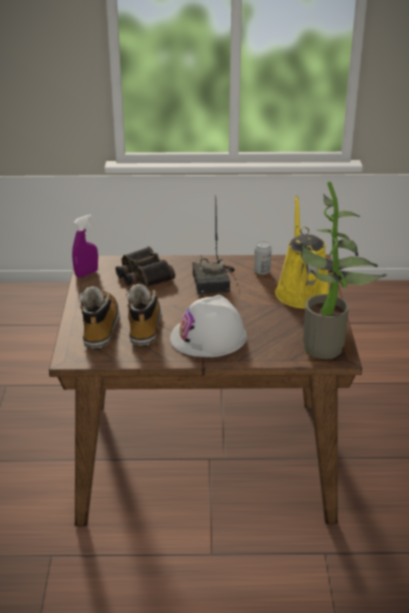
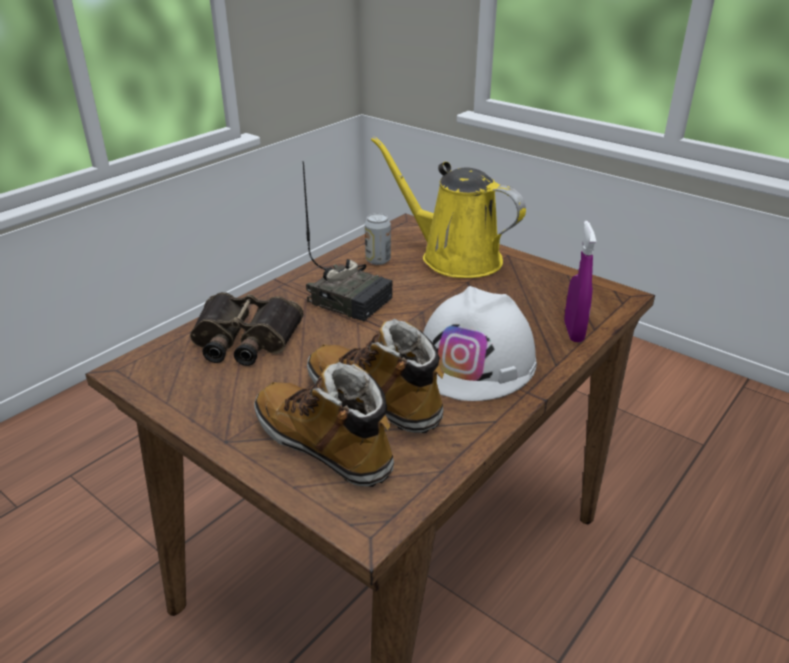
camera: 50 degrees left, 0 degrees up
(86, 273) = (154, 386): purple spray bottle -> purple spray bottle (573, 332)
(329, 347) = (595, 294): potted plant -> none

